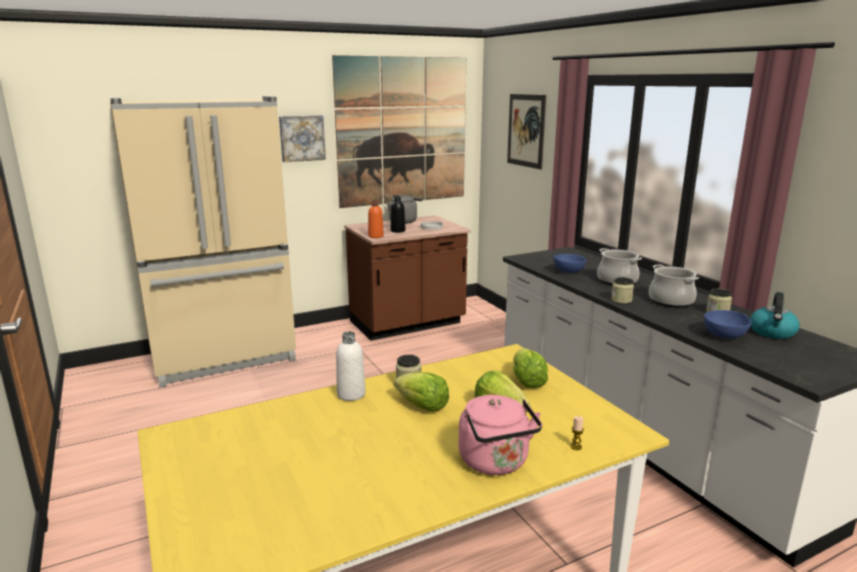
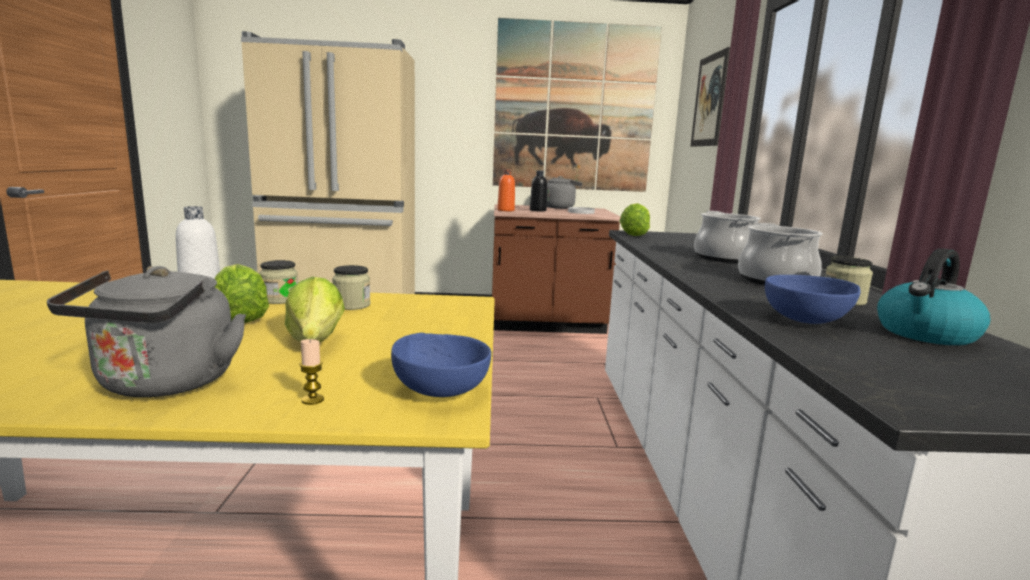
camera: 25 degrees right, 5 degrees down
(302, 138) = (458, 105): picture -> none
(496, 462) = (164, 384): pink kettle -> grey kettle
(527, 381) = (421, 325): lettuce -> lettuce (634, 234)
(568, 271) = (668, 245): blue bowl -> blue bowl (441, 390)
(621, 300) = (692, 270): jar -> jar (352, 305)

